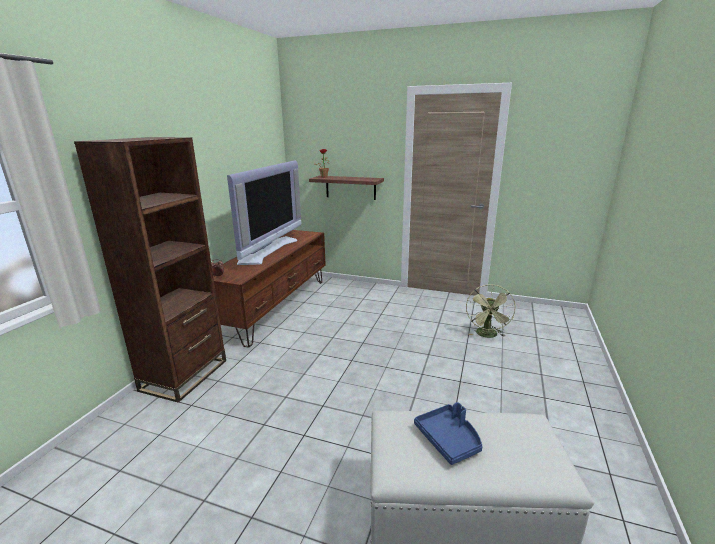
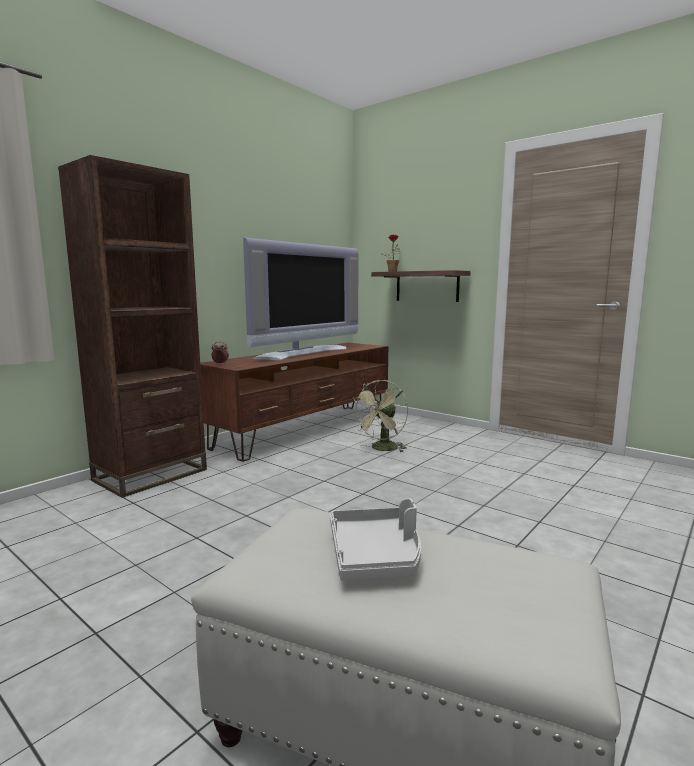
camera: 20 degrees right, 10 degrees down
(449, 439) = (376, 556): blue tray -> grey tray
(487, 335) = (600, 499): green fan -> green fan (382, 449)

